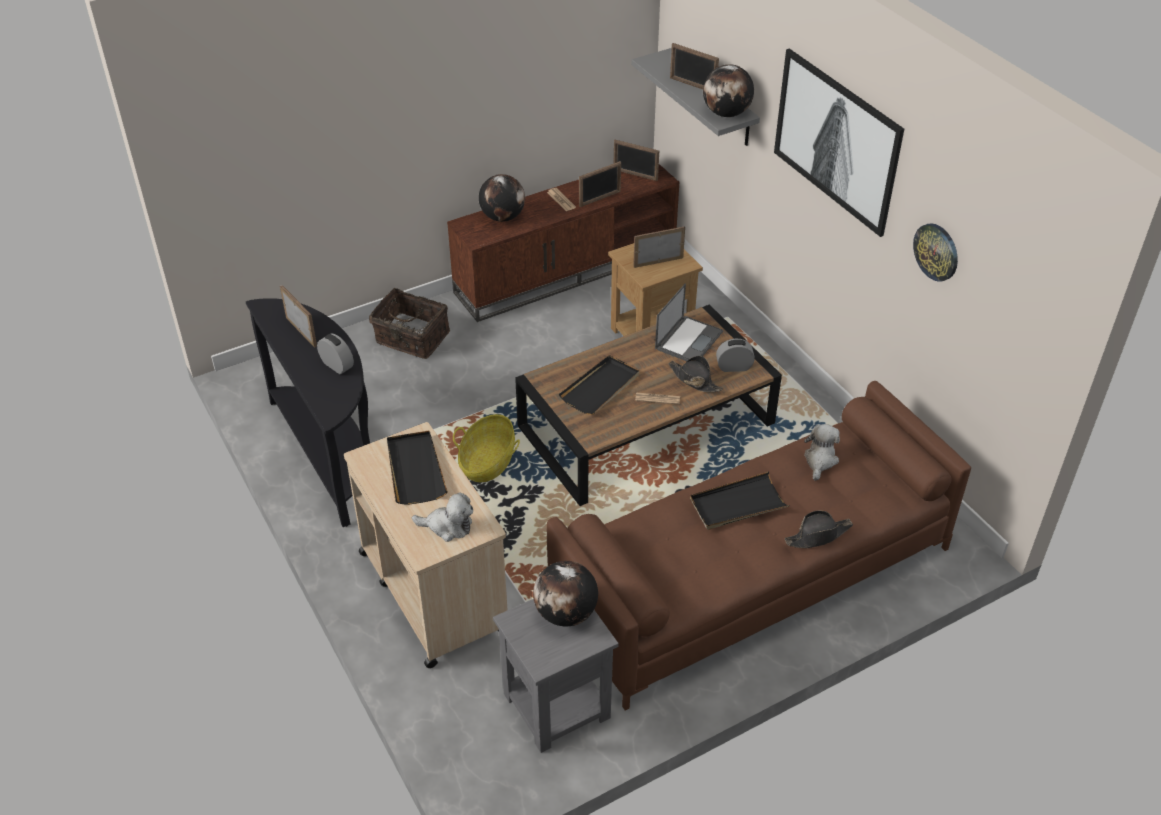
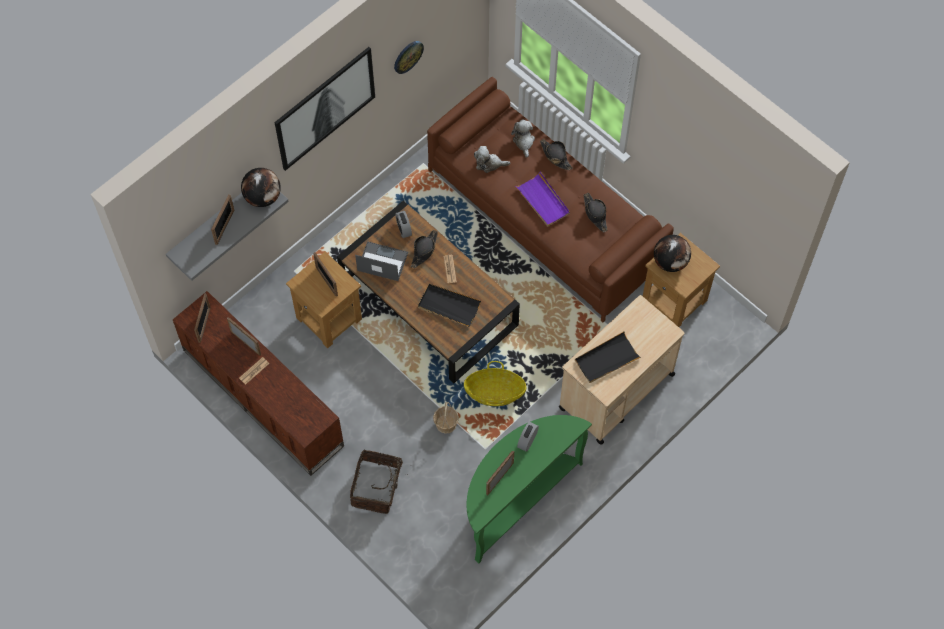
camera: 105 degrees left, 20 degrees up
(331, 453) = (516, 499): black console table -> green console table
(447, 526) = (646, 326): plush toy -> plush toy (523, 141)
(465, 409) = (446, 424): none -> basket
(502, 217) = (288, 408): globe -> none
(555, 706) = (675, 300): grey side table -> brown side table
(697, 561) = (595, 214): none -> black hat
(738, 504) = (543, 201): black tray -> purple tray

